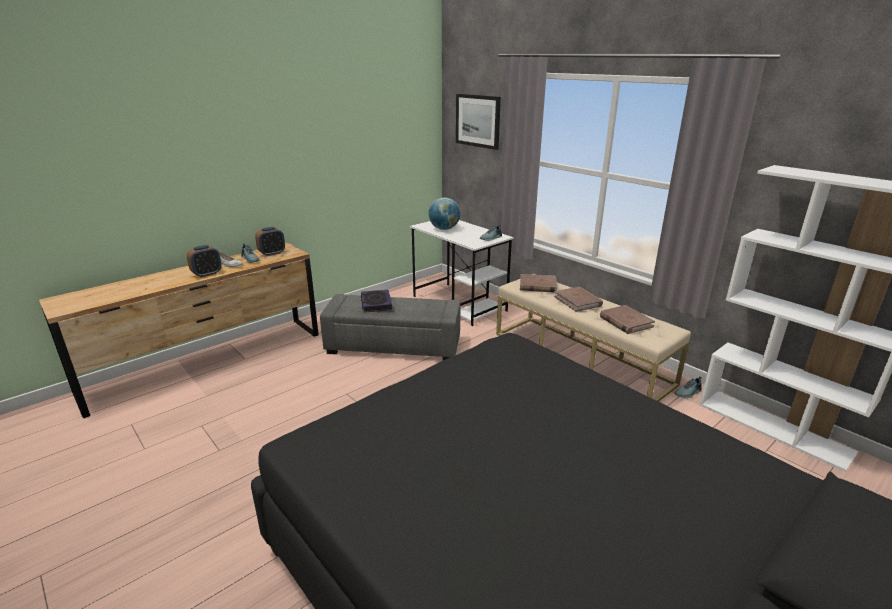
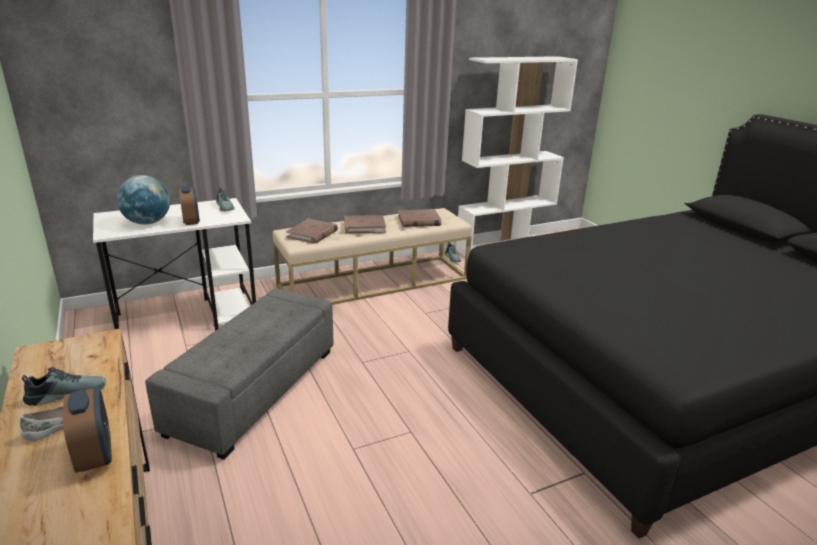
camera: 75 degrees left, 0 degrees up
(272, 253) = (63, 367): alarm clock -> alarm clock (191, 221)
(376, 304) = (230, 345): book -> none
(478, 121) = (102, 56): picture -> none

